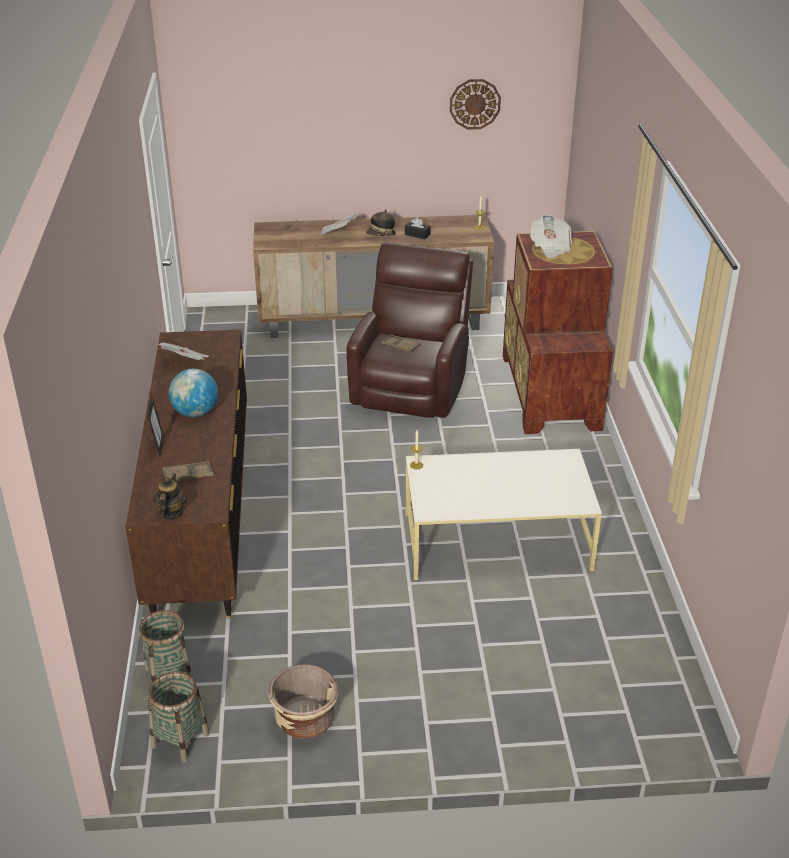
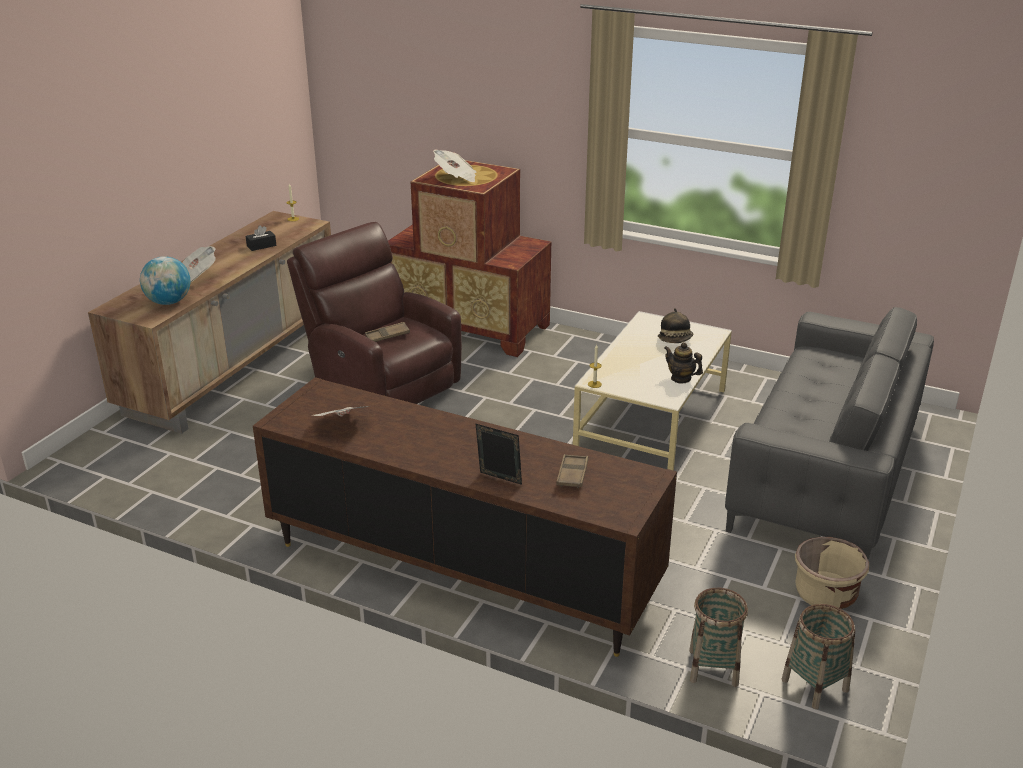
camera: 60 degrees left, 5 degrees down
(171, 513) = (635, 501): teapot -> teapot (681, 378)
(195, 412) = (455, 442): globe -> globe (169, 302)
(381, 235) = (234, 261): hat -> hat (675, 340)
(475, 104) = (243, 91): wall clock -> none
(502, 677) = (826, 474): none -> grey sofa

